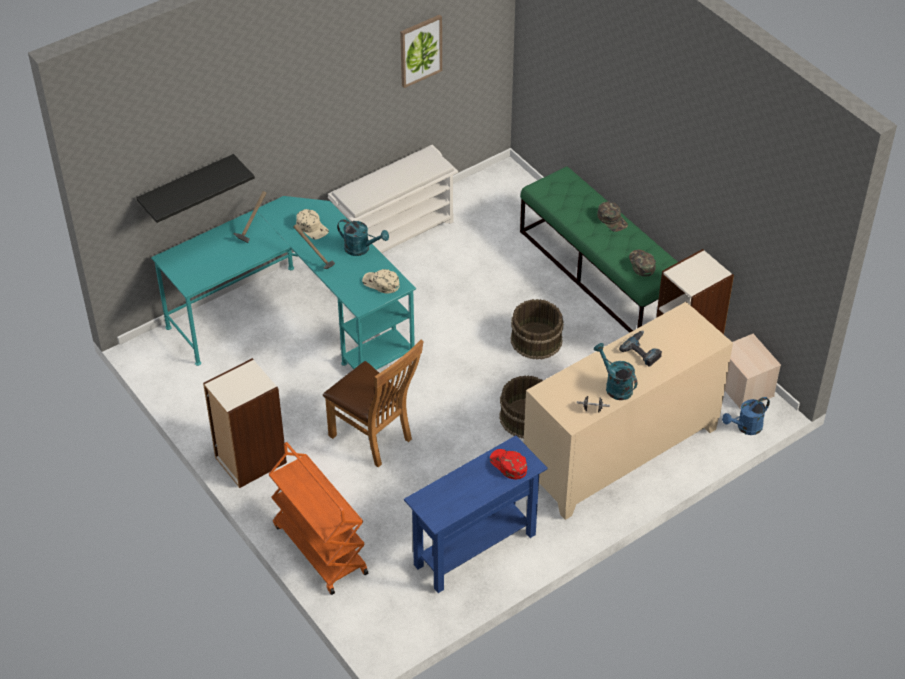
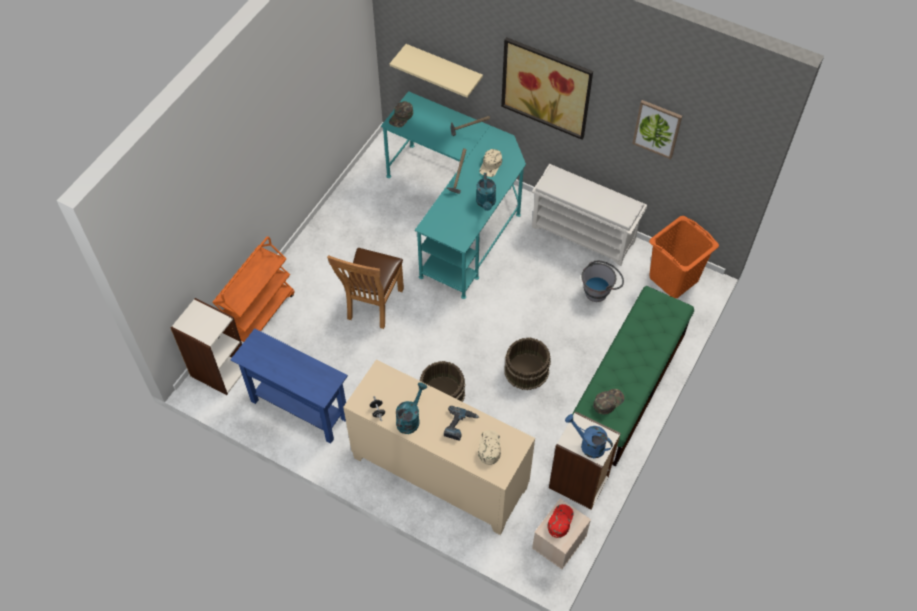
camera: 65 degrees right, 10 degrees up
(187, 187) = (444, 68): black shelf -> beige shelf
(250, 460) = (317, 243): bookcase -> bookcase (219, 370)
(304, 105) = (546, 87): none -> picture
(381, 283) = (457, 229): beige cap -> beige cap (489, 448)
(473, 248) = (600, 290): none -> grey bucket
(493, 191) = (673, 278): none -> orange laundry basket
(508, 465) = (314, 381): red cap -> red cap (560, 521)
(612, 220) = (648, 362): green cap -> green cap (401, 117)
(745, 428) = (514, 558): blue watering can -> blue watering can (588, 444)

